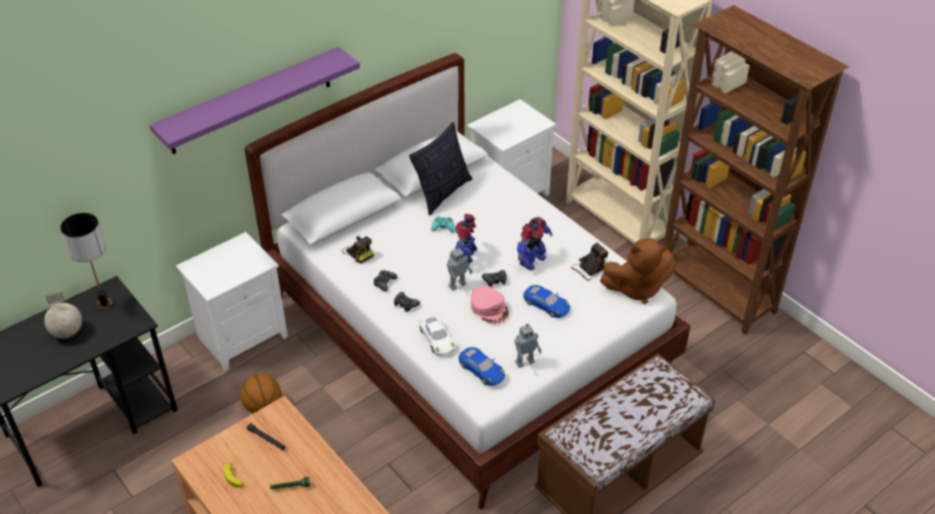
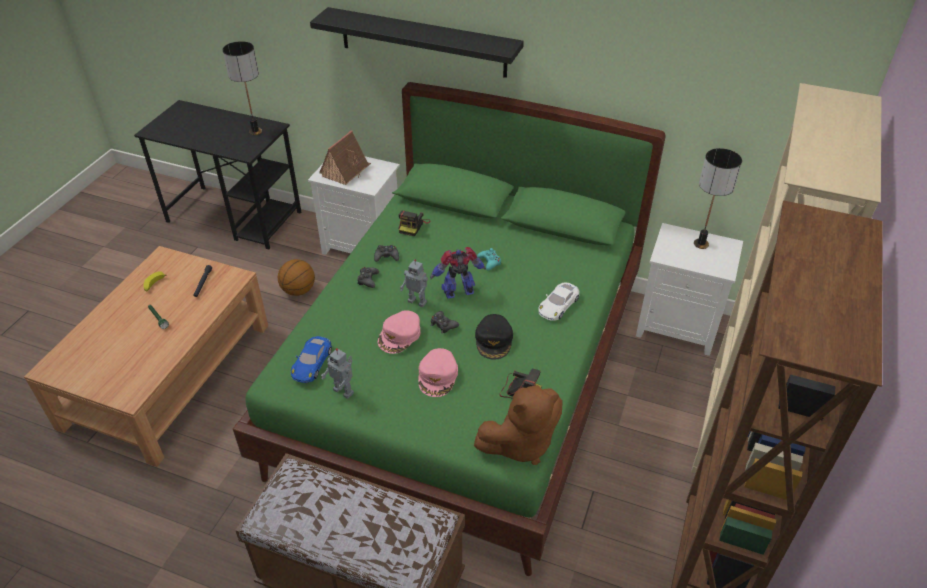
camera: 60 degrees right, 0 degrees up
(68, 332) = (217, 130): globe -> none
(220, 269) = (346, 170): none -> toy house
(250, 101) = (423, 42): purple shelf -> black shelf
(437, 338) = (336, 317): white toy car -> white toy car (558, 305)
(443, 193) = (537, 243): pillow -> none
(467, 336) = (464, 379): white bed -> green bed
(506, 119) = (700, 244): none -> table lamp
(531, 260) = (494, 340): toy robot -> black cap
(546, 304) = (438, 376): blue toy car -> pink cap
(637, 288) = (520, 443): brown plush toy -> brown plush toy turned 75 degrees counterclockwise

